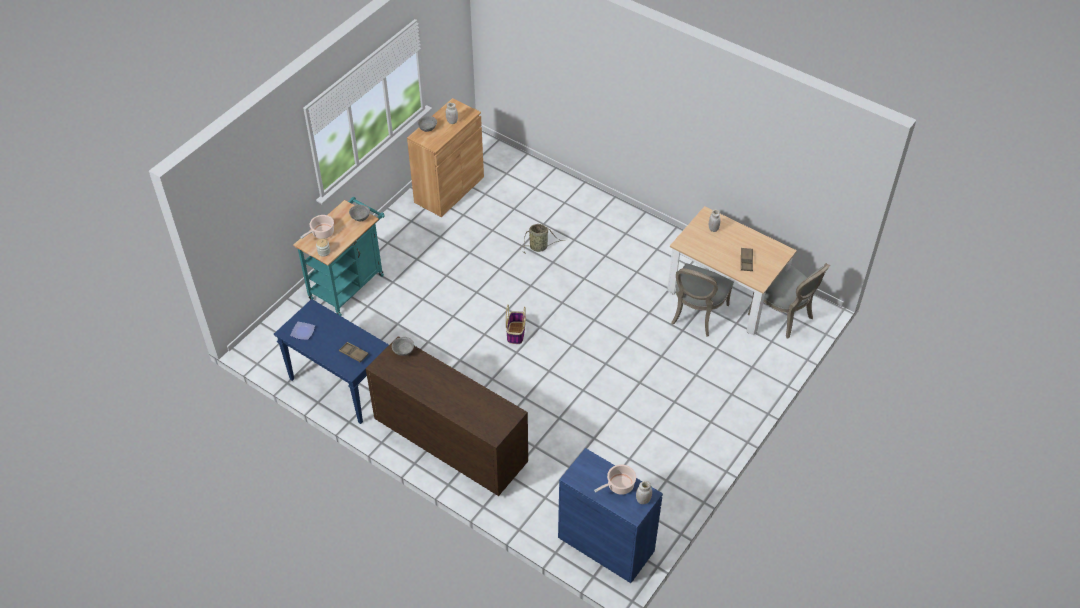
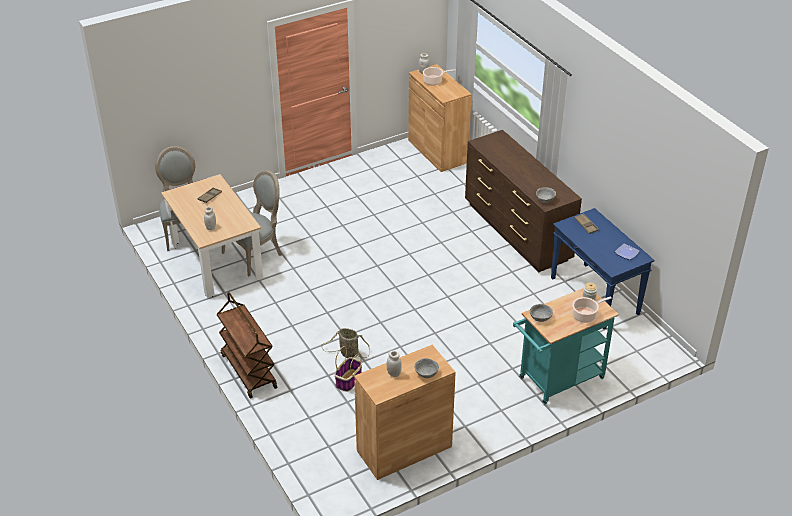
camera: 155 degrees left, 10 degrees down
(516, 332) = (419, 289): basket -> basket (348, 381)
(606, 544) = (437, 151): blue cabinet -> brown cabinet
(609, 205) = (248, 371): none -> brown cart

